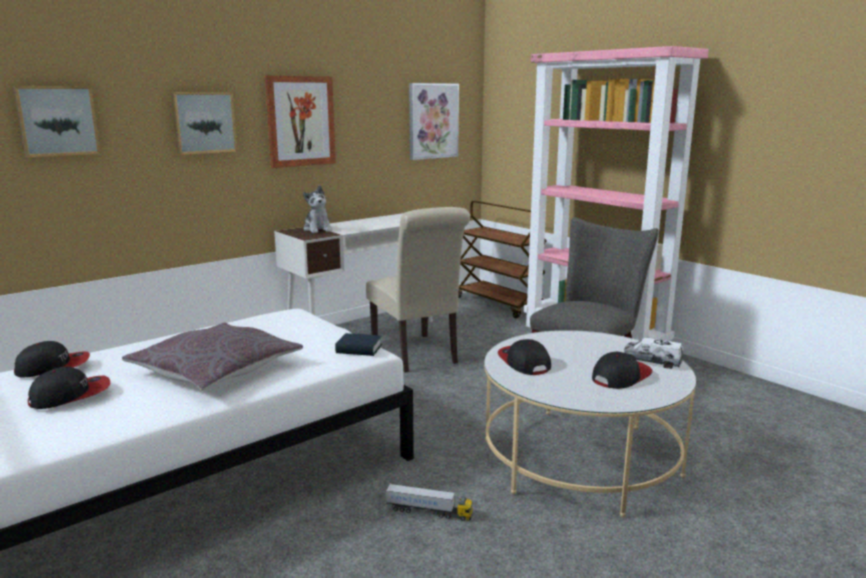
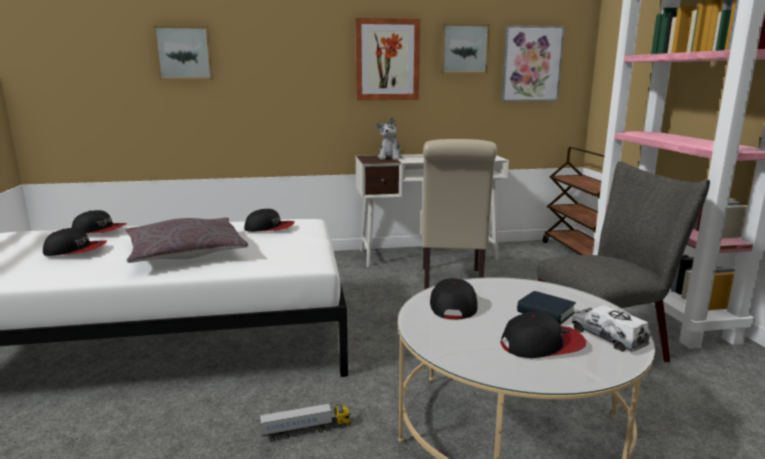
camera: 30 degrees right, 0 degrees up
(203, 122) = (298, 58): picture -> picture (464, 49)
(264, 327) = (270, 228): none -> cap
(359, 349) = (308, 258): book -> book (545, 313)
(429, 512) = (306, 430): toy truck -> toy truck turned 60 degrees counterclockwise

